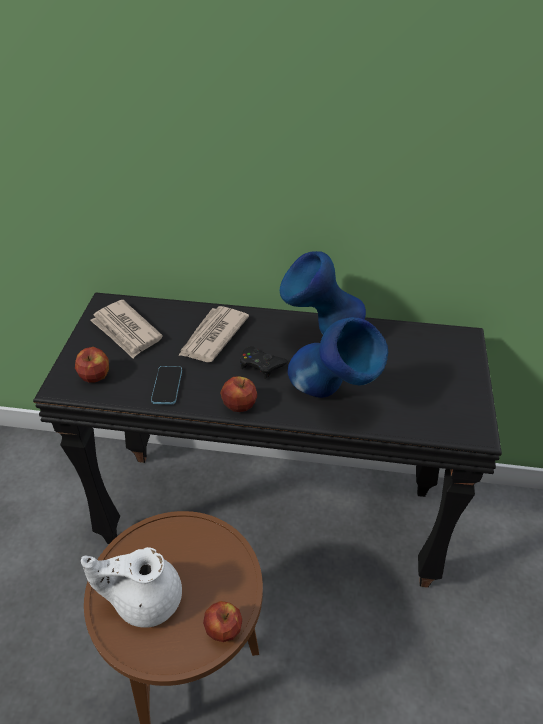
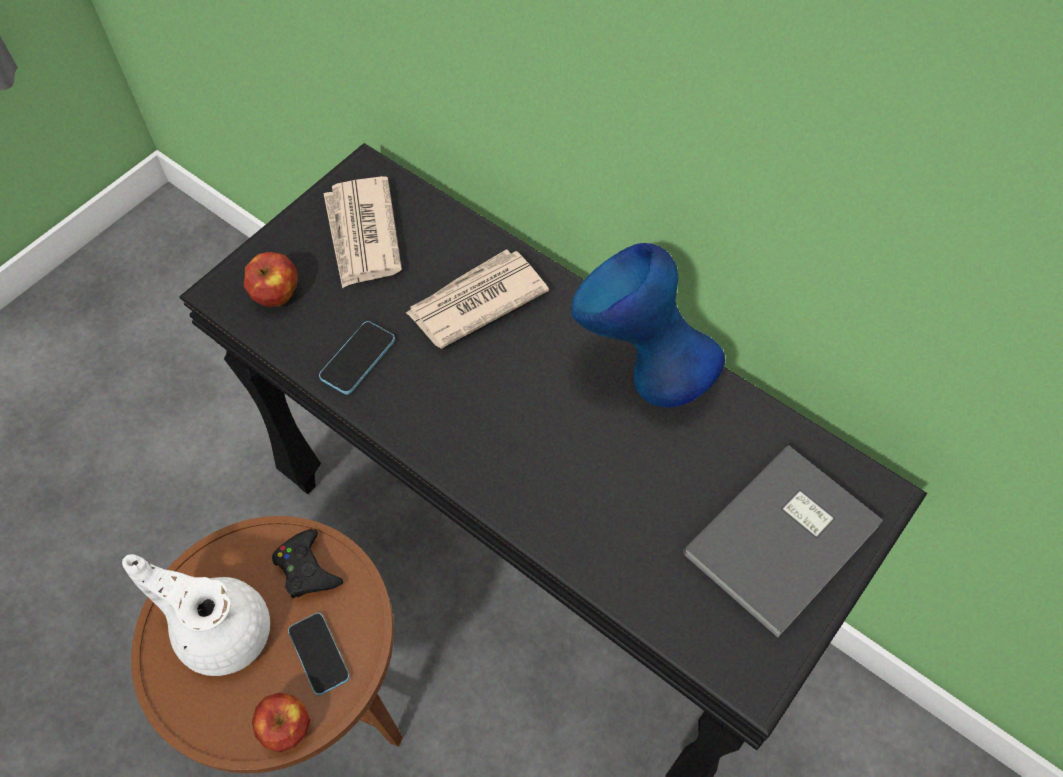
camera: 30 degrees right, 15 degrees up
(216, 580) = (319, 654): none -> phone
(239, 405) = (434, 441): apple -> none
(261, 365) = (511, 387): black game controller -> black game controller (306, 569)
(333, 397) = (577, 498): blue vase -> none
(442, 371) = (786, 541): none -> grey book

